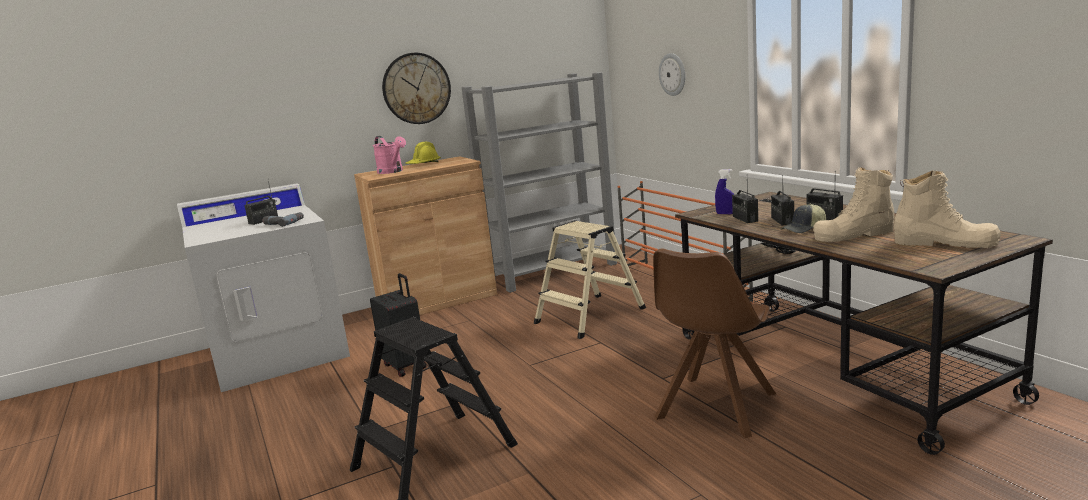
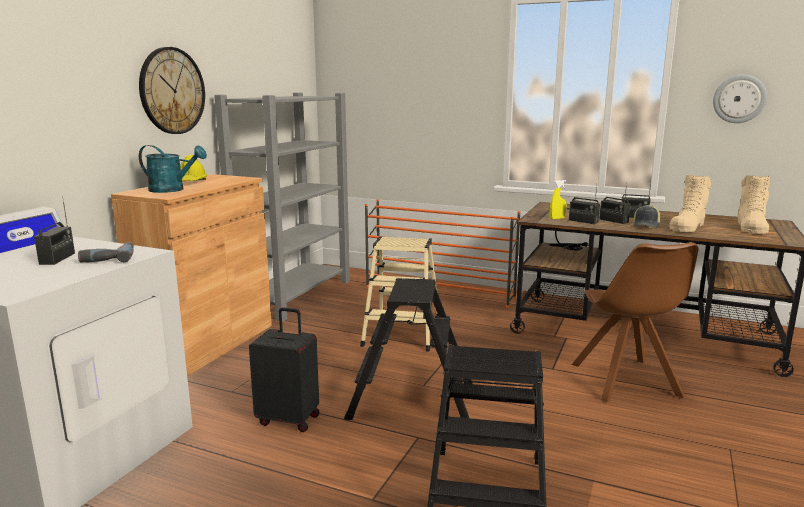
camera: 40 degrees left, 0 degrees up
(392, 171) = (172, 190): pink watering can -> turquoise watering can
(501, 374) = (411, 400): none -> black step ladder
(673, 74) = (410, 100): wall clock -> wall clock (739, 99)
(725, 214) = (557, 218): blue spray bottle -> yellow spray bottle
(945, 243) = (751, 227): beige boot -> beige boot turned 120 degrees clockwise

